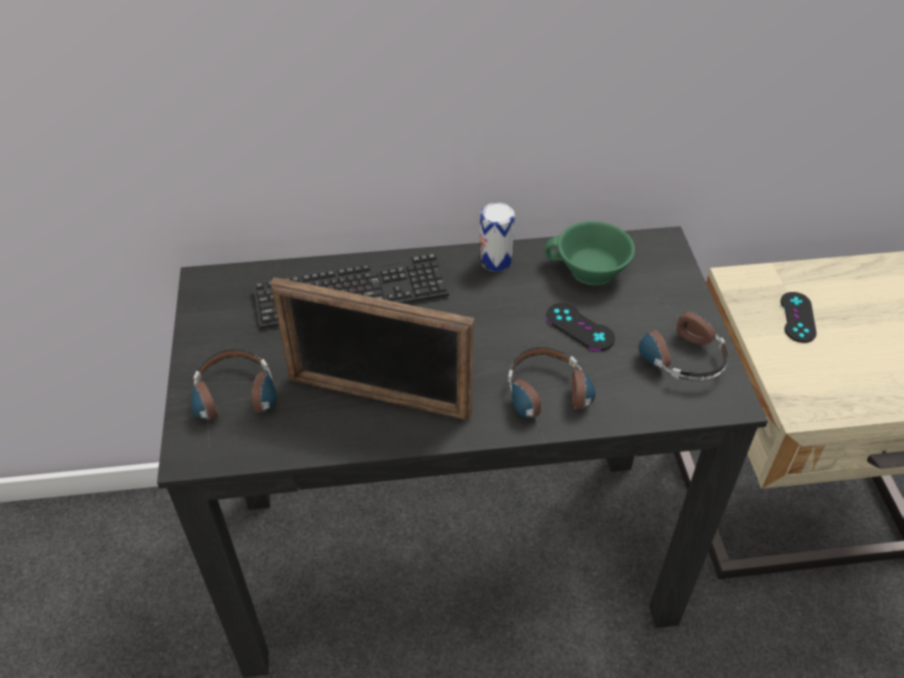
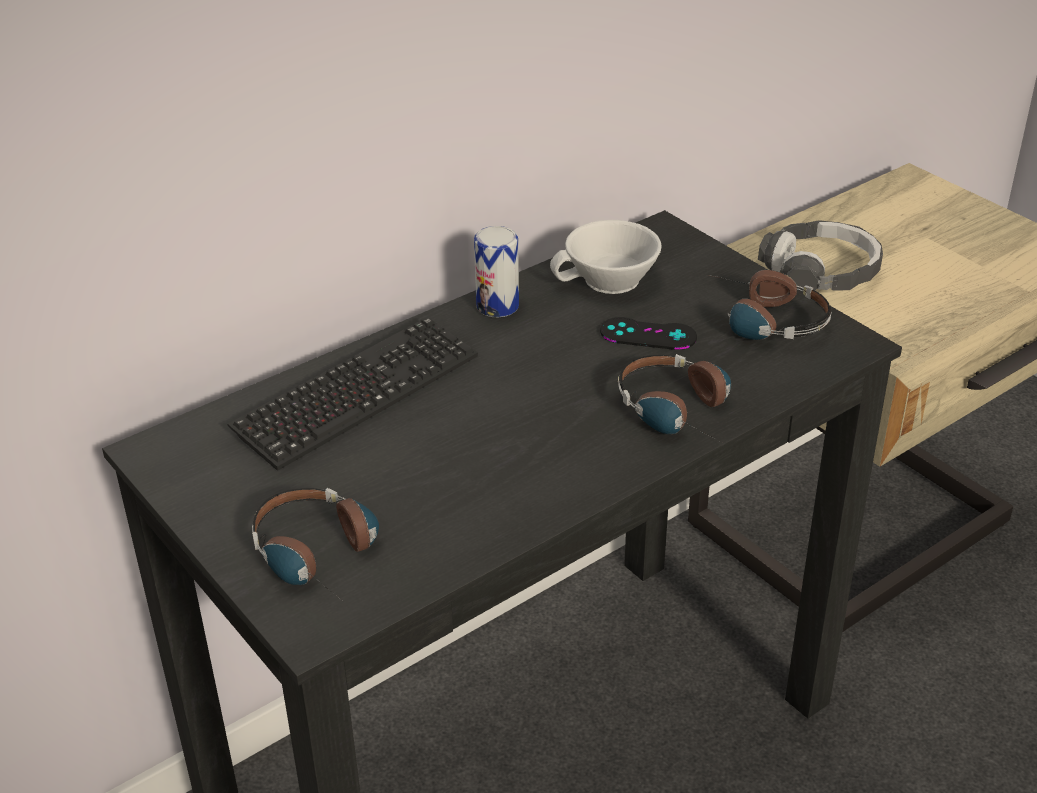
camera: 30 degrees left, 10 degrees down
(378, 397) = (489, 481): picture frame -> none
(589, 271) = (610, 281): green cup -> white cup
(797, 317) = (820, 272): black game controller -> headphones

